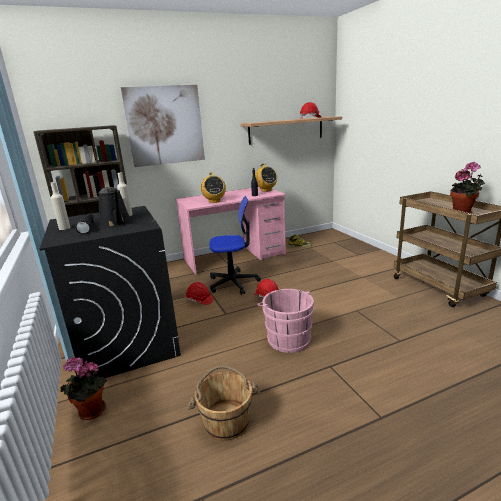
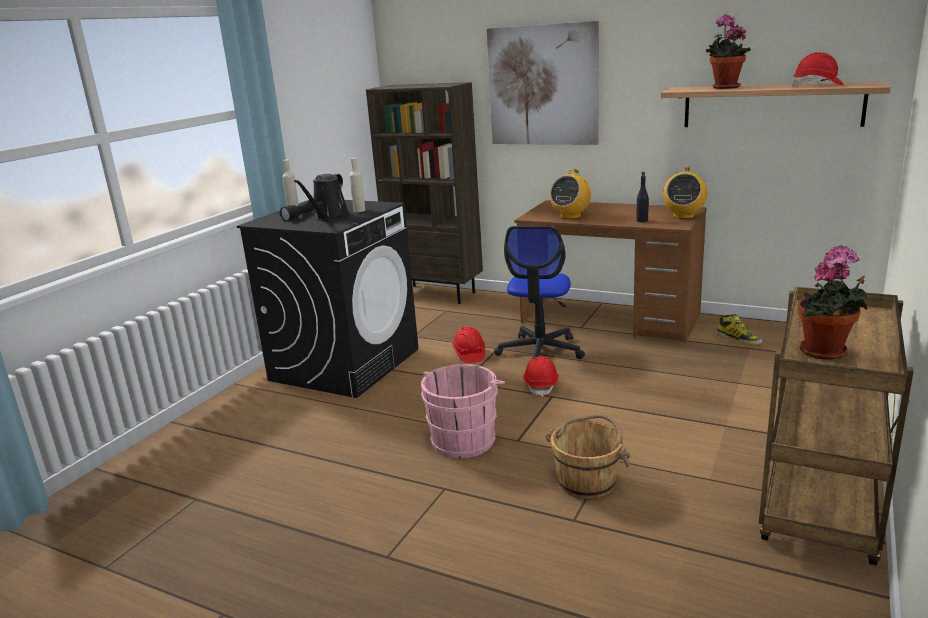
camera: 50 degrees right, 0 degrees up
(90, 413) = (240, 403): potted plant -> potted plant (724, 88)
(226, 421) = (290, 468): brown bucket -> brown bucket (587, 481)
(233, 283) = (540, 351): office chair -> office chair turned 60 degrees clockwise
(234, 257) = (610, 319): pink desk -> brown desk

